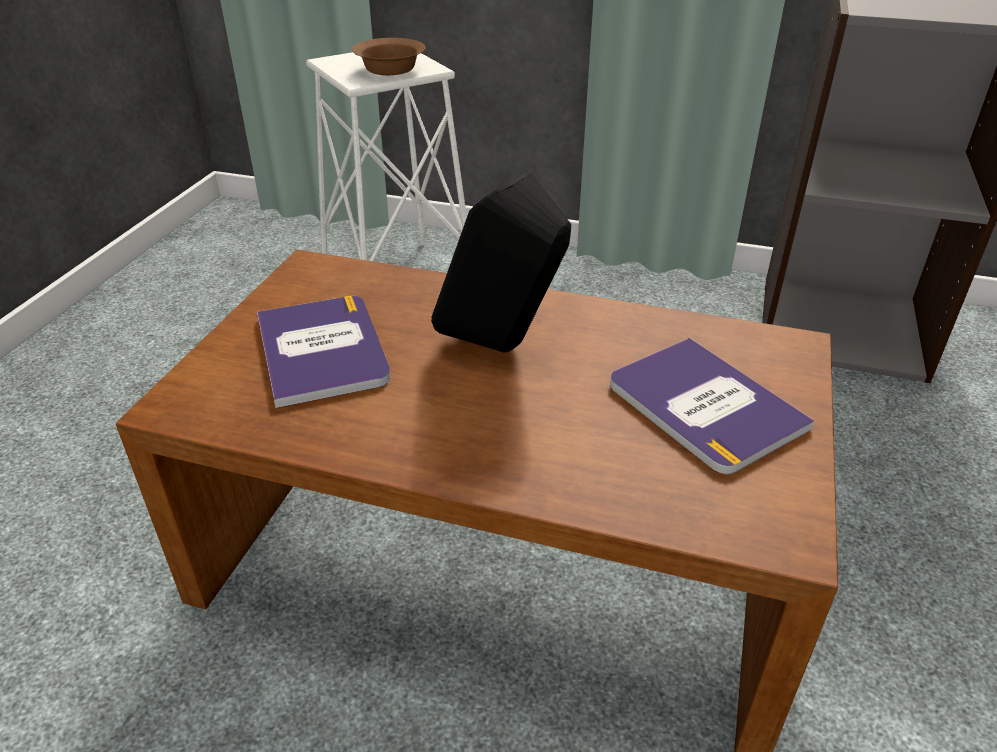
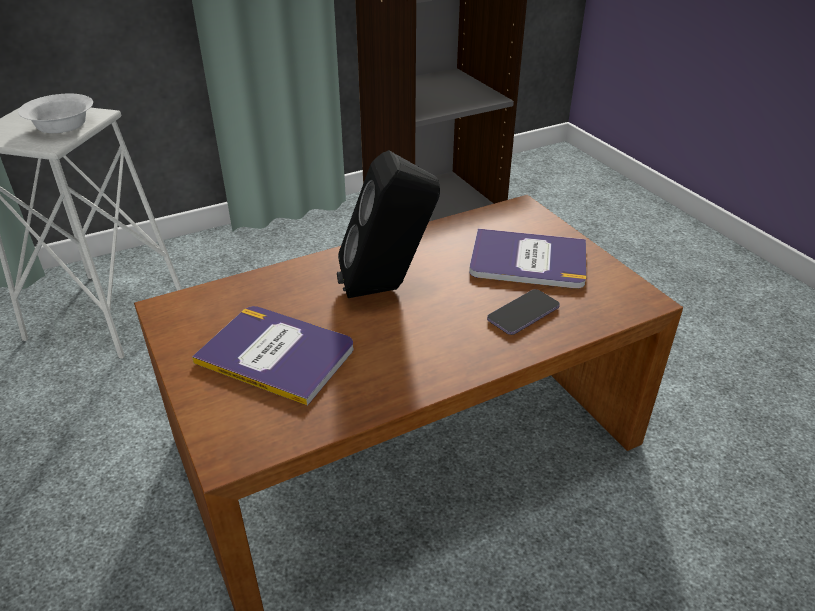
camera: 45 degrees left, 0 degrees up
(391, 70) = (63, 125): brown bowl -> white bowl
(601, 457) = (523, 314): none -> phone

